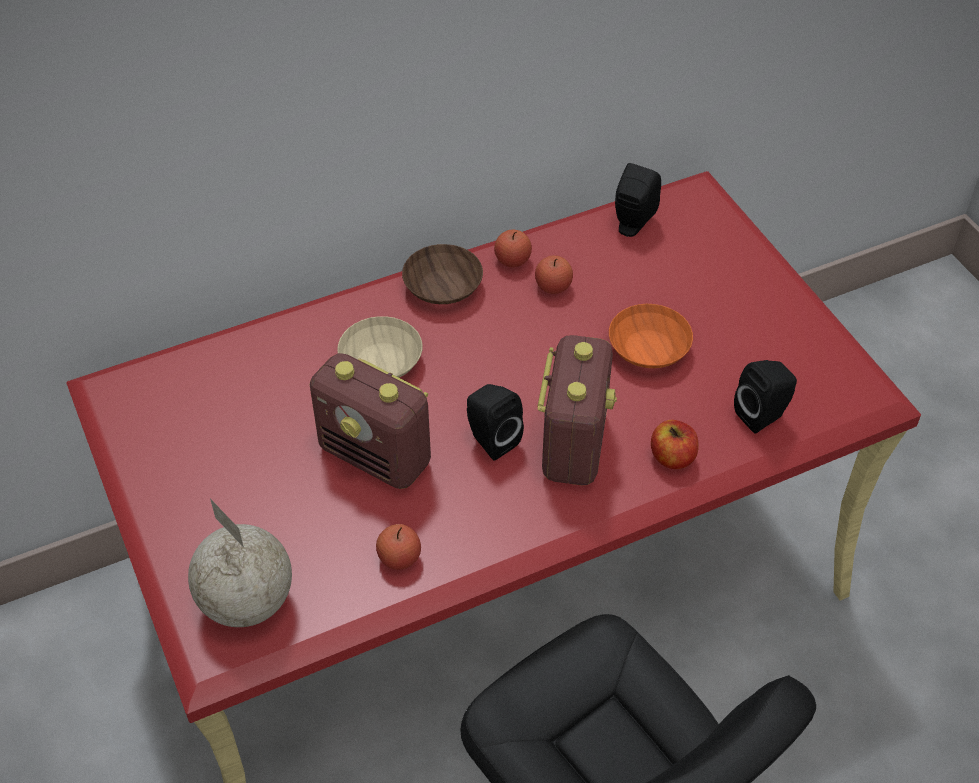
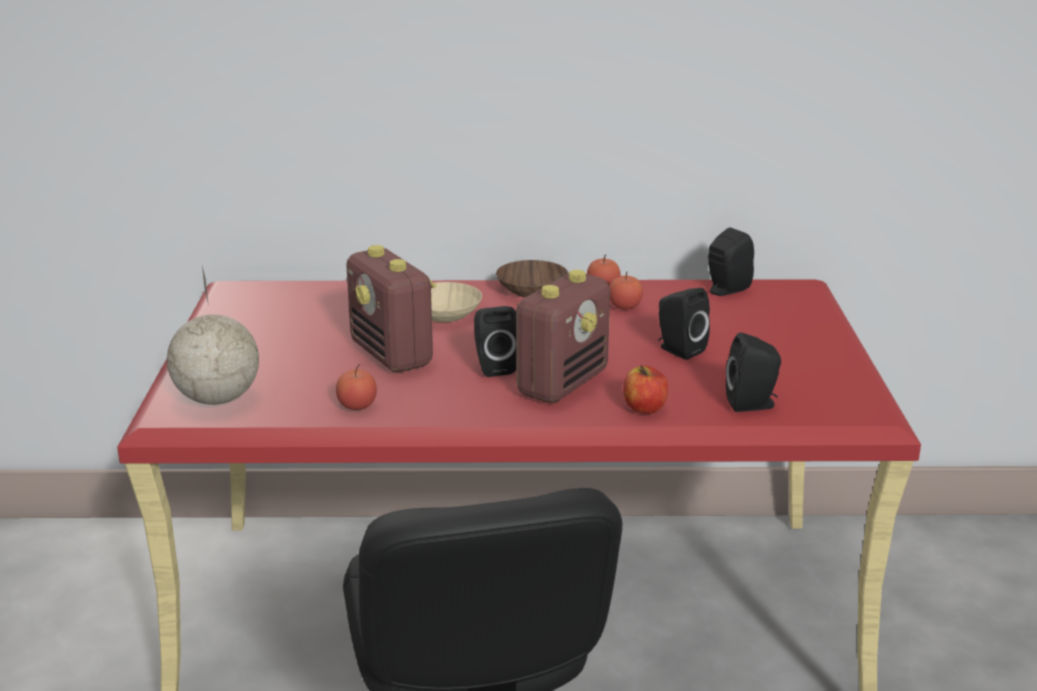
camera: 25 degrees right, 25 degrees down
(647, 347) = (678, 350): orange bowl -> black speaker

